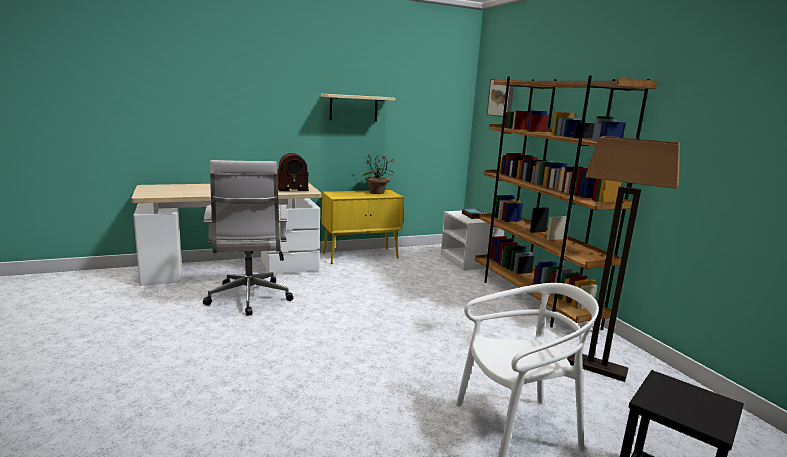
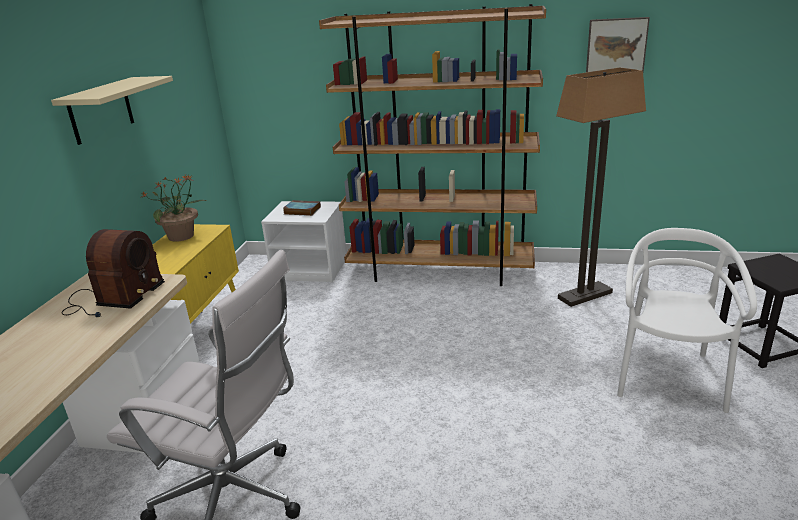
camera: 55 degrees left, 10 degrees up
(502, 97) = (280, 43): picture -> picture (616, 47)

